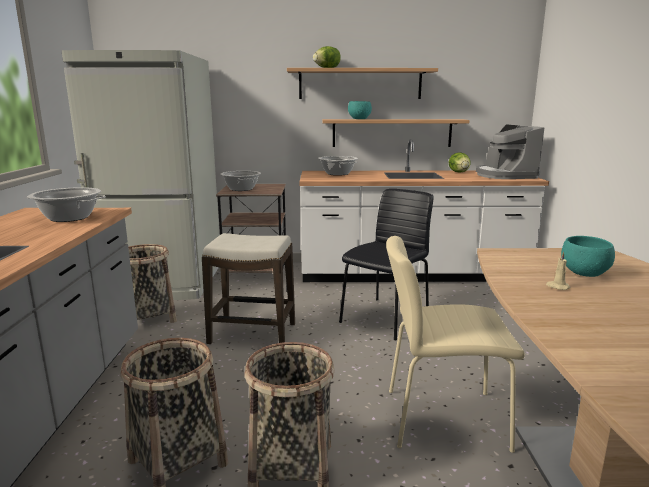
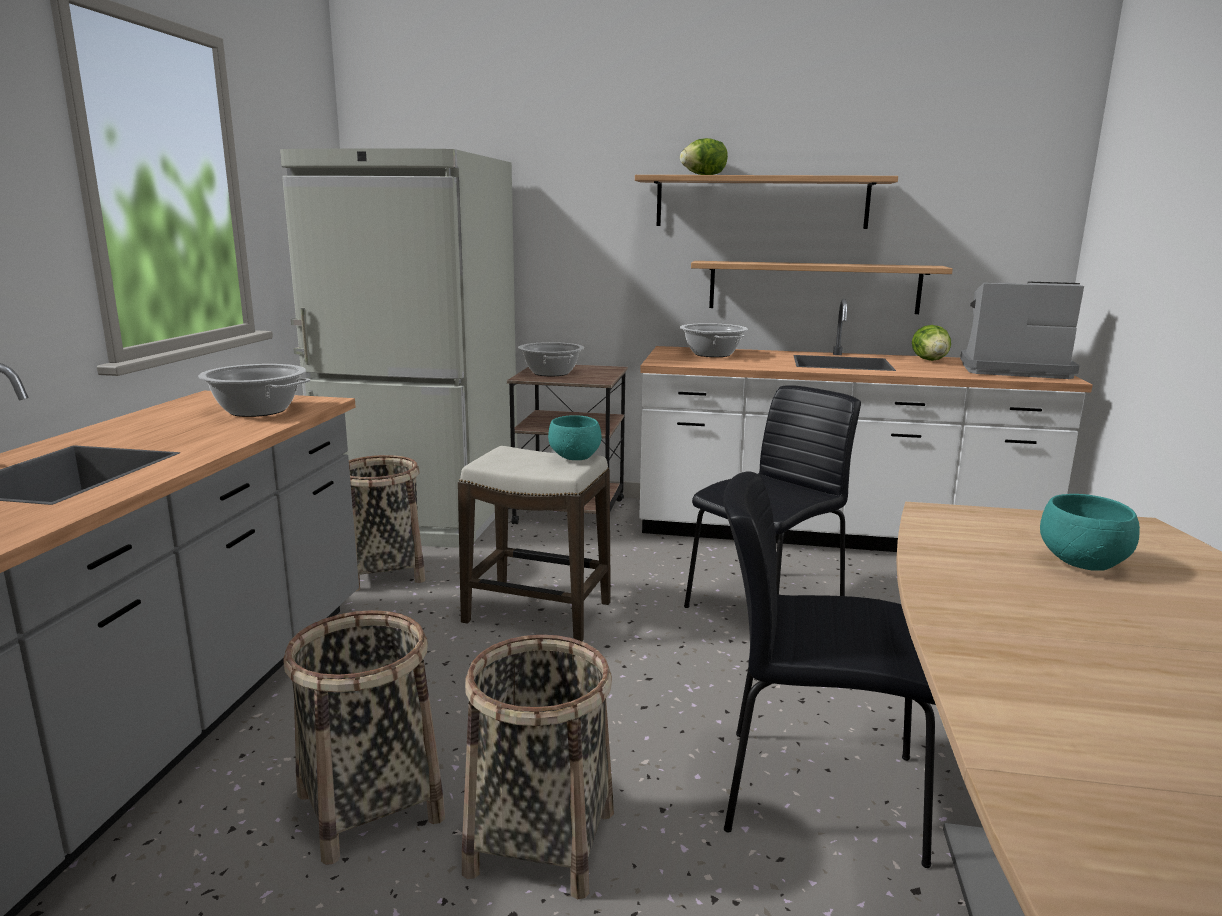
camera: 10 degrees right, 0 degrees up
(360, 119) = (757, 262): turquoise bowl -> turquoise bowl (576, 458)
(440, 419) = (813, 792): beige chair -> black chair
(504, 175) = (1012, 369): coffee machine -> coffee machine turned 105 degrees clockwise
(557, 286) = (1017, 583): beige candle -> none

